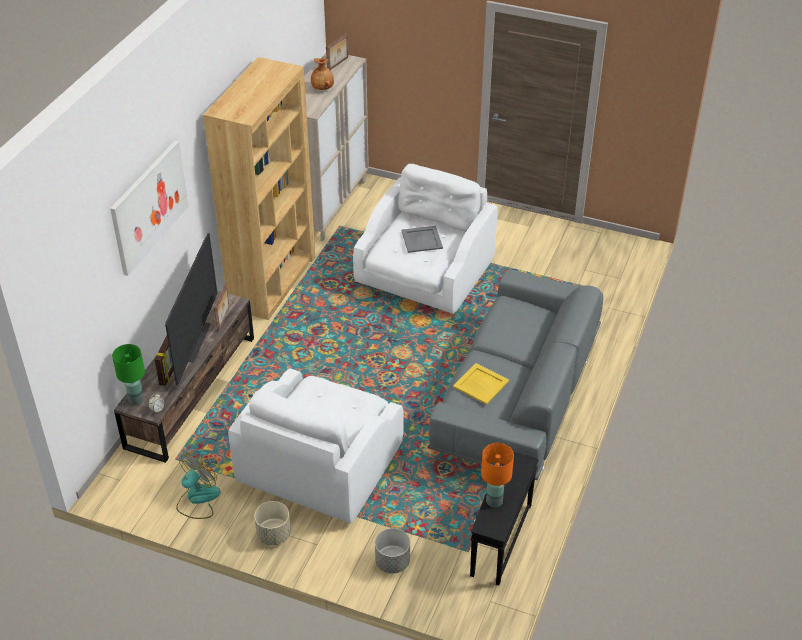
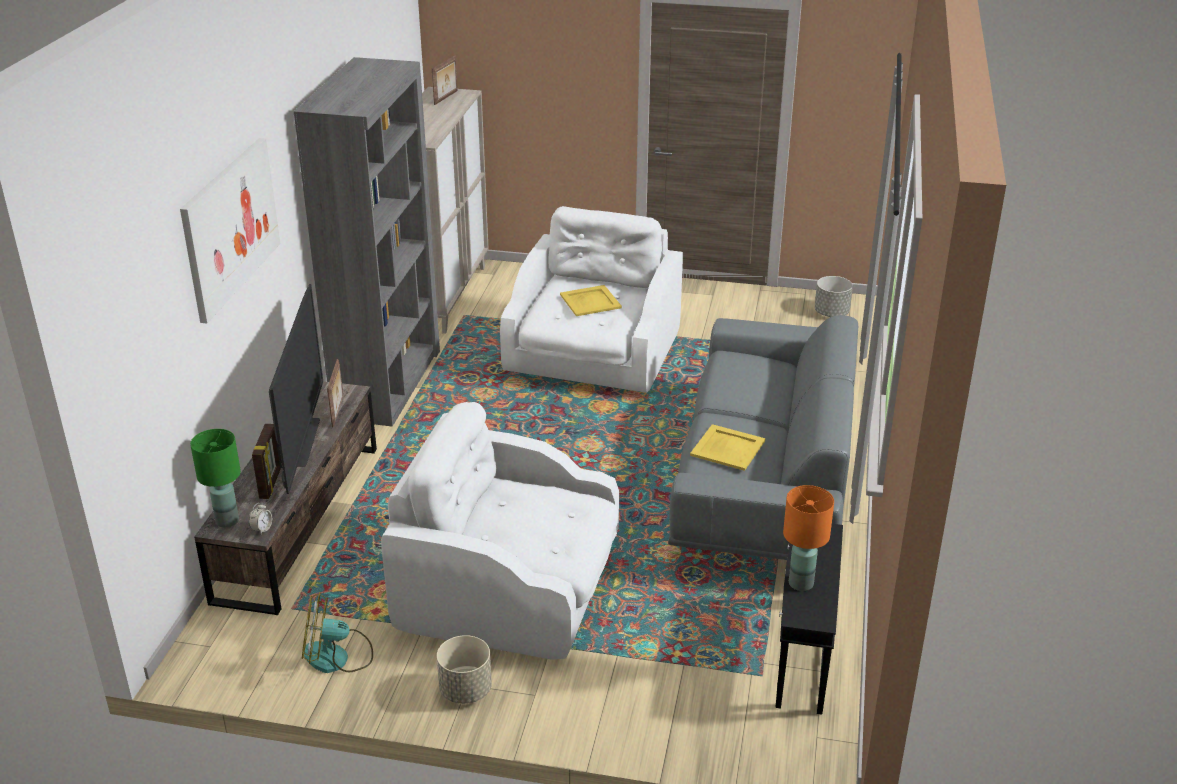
camera: 10 degrees left, 10 degrees down
(197, 499) = (337, 657): fan -> fan turned 120 degrees counterclockwise
(273, 282) = (388, 383): brown bookcase -> grey bookcase
(321, 463) = (513, 588): white armchair -> white armchair turned 90 degrees clockwise
(323, 88) = (434, 120): brown vase -> none
(392, 562) = (655, 704): grey planter -> grey planter (831, 313)
(421, 240) = (590, 301): grey tray -> yellow tray

